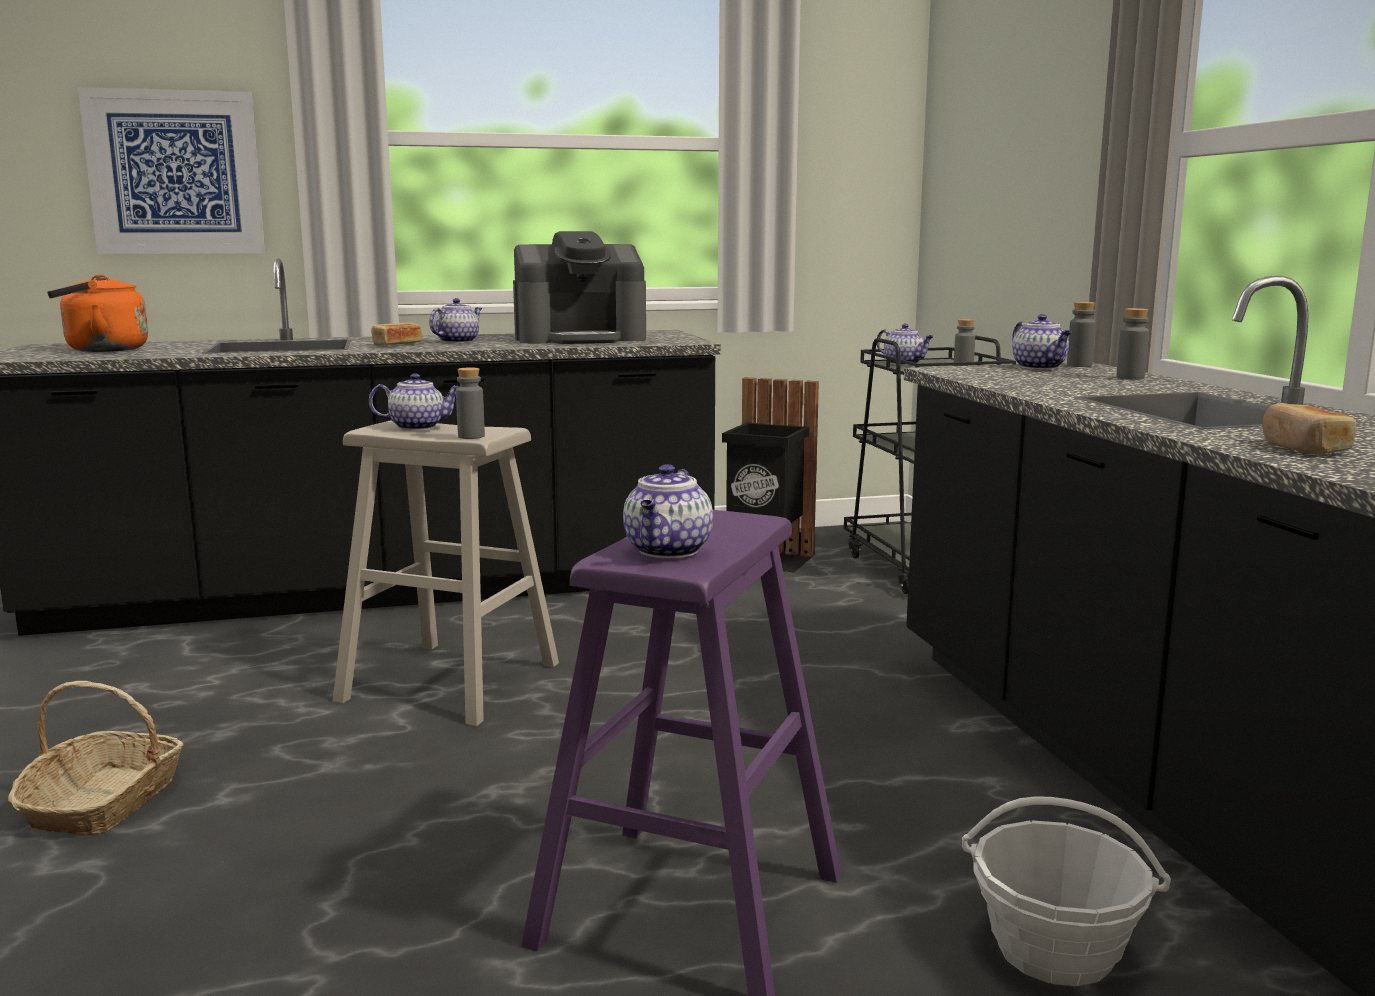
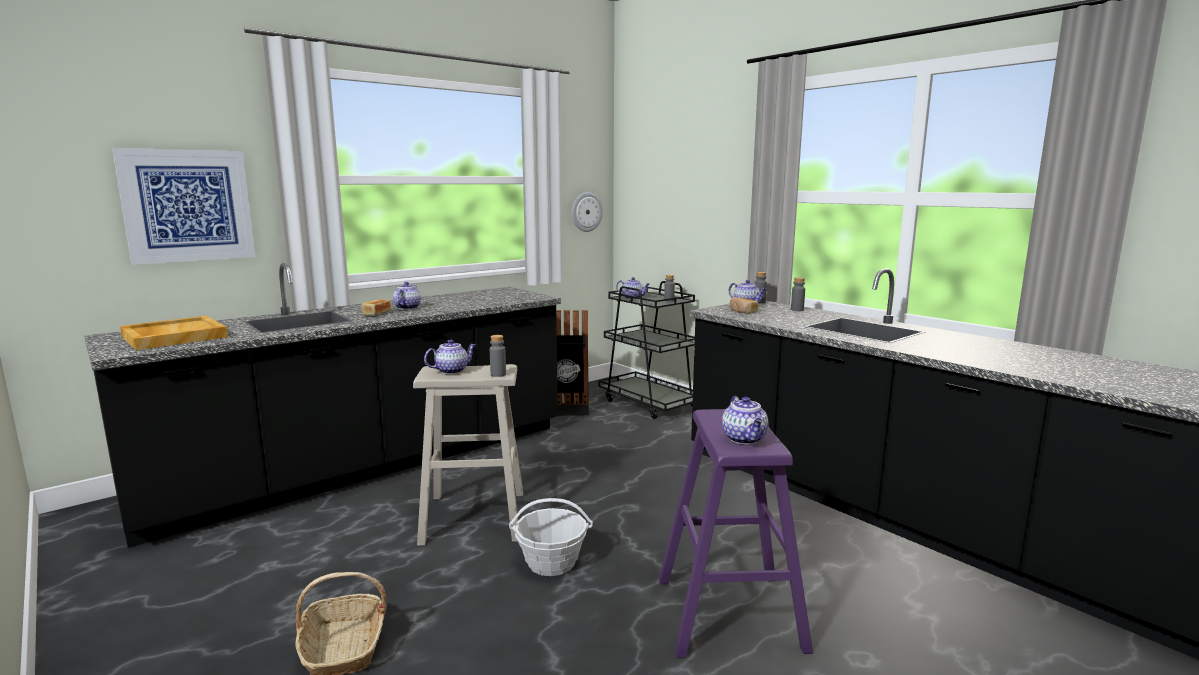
camera: 25 degrees left, 0 degrees up
(101, 350) = (173, 336): orange kettle -> beige tray
(580, 338) = (474, 299): coffee machine -> none
(859, 206) = (586, 212): none -> wall clock
(1054, 950) = (884, 587): basket -> basket (551, 562)
(1302, 448) = (945, 351): bread -> bread (743, 311)

